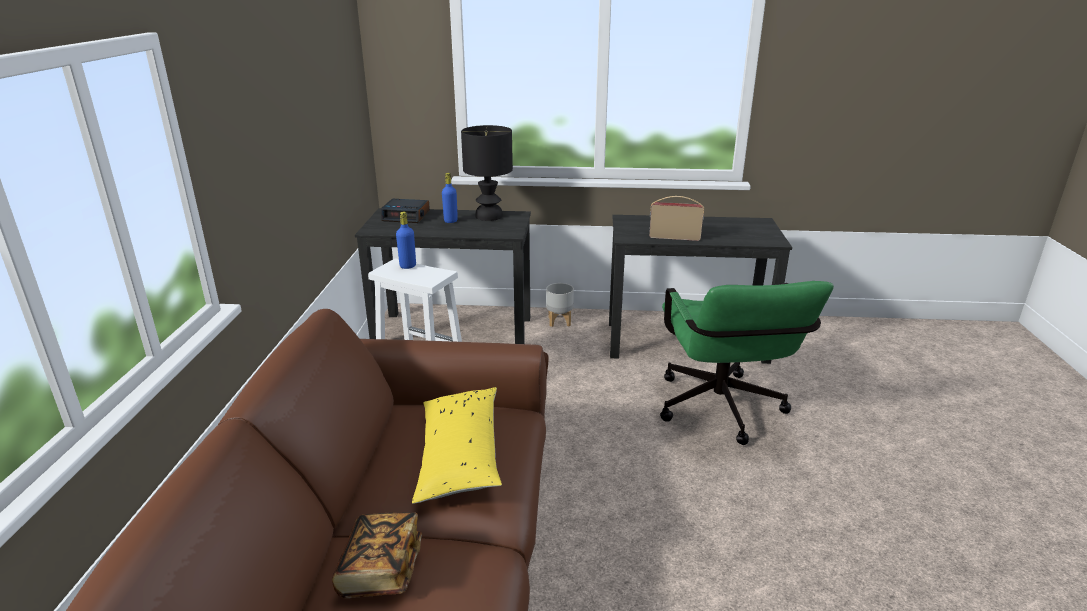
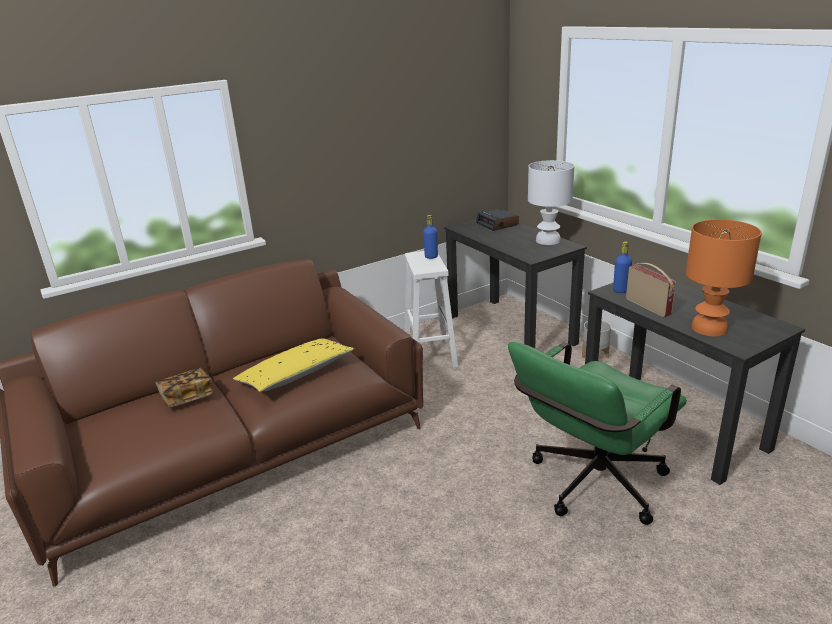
camera: 55 degrees right, 0 degrees up
(450, 221) = (515, 236): blue bottle -> blue bottle (620, 290)
(489, 216) = (548, 241): black table lamp -> white table lamp
(736, 237) = (710, 328): none -> orange table lamp

